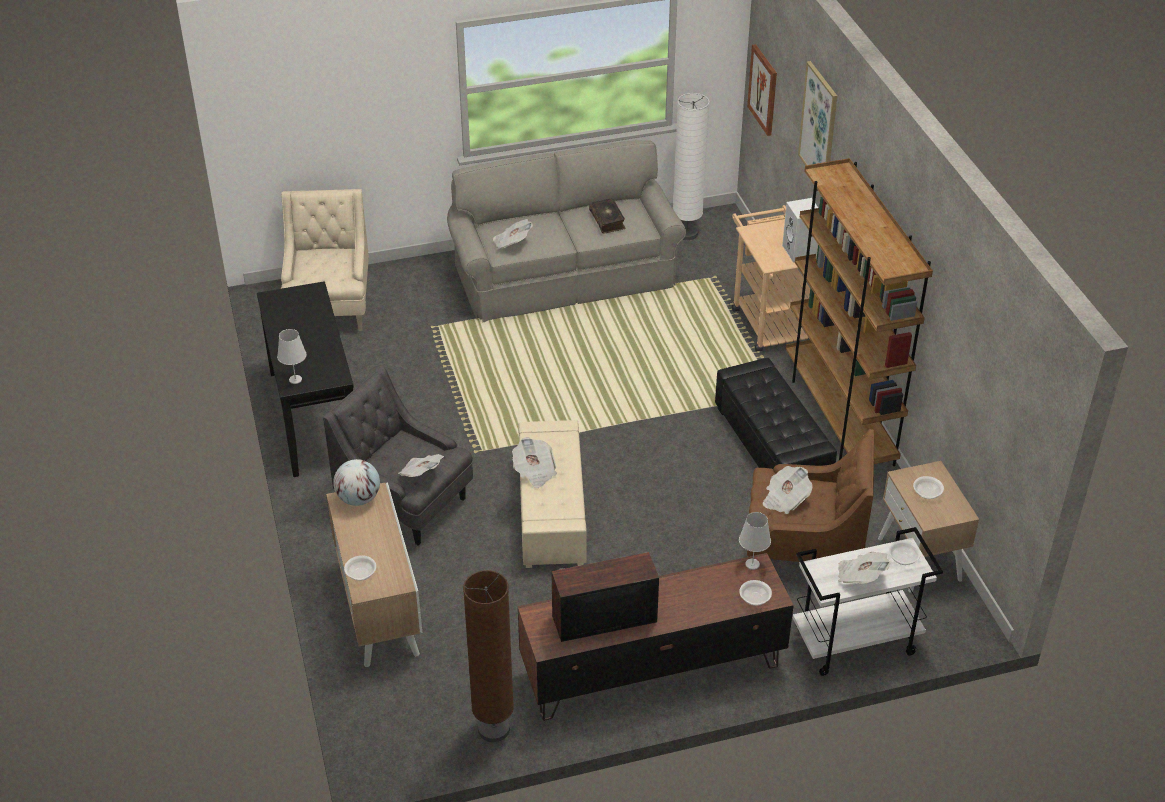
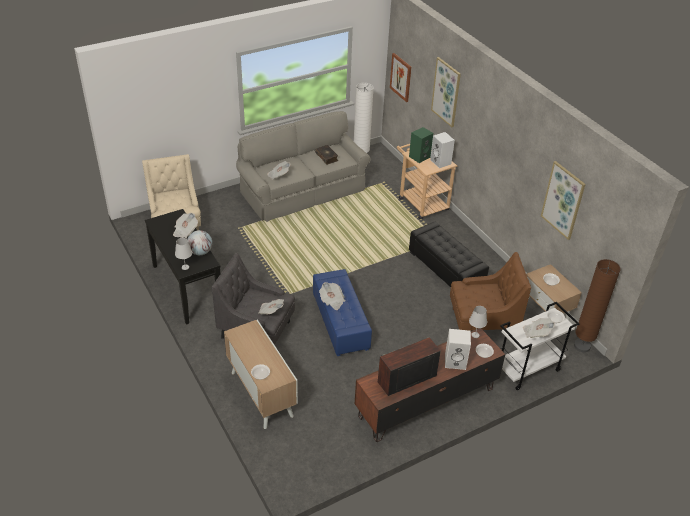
camera: 15 degrees left, 0 degrees up
(358, 499) = (244, 331): globe -> globe (200, 252)
(493, 729) = (350, 452): brown floor lamp -> brown floor lamp (582, 346)
(552, 511) = (341, 322): beige ottoman -> blue ottoman
(700, 603) = (455, 361): none -> white speaker
(765, 237) = (419, 156): none -> green speaker
(785, 499) = (475, 296): newspaper -> newspaper (185, 231)
(839, 416) = (474, 248): brown bookcase -> none
(961, 346) = (563, 200): none -> picture

